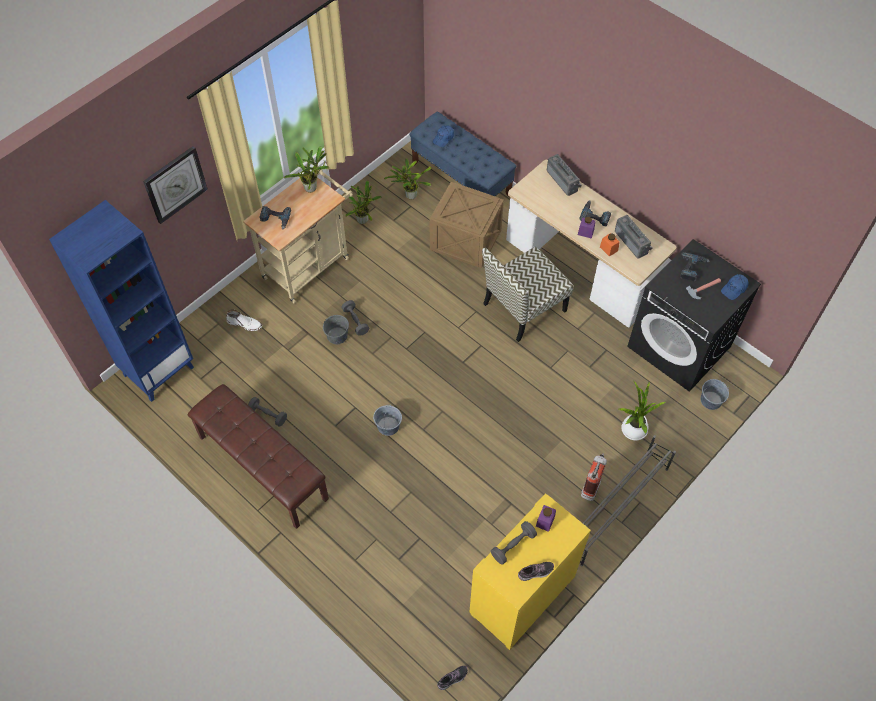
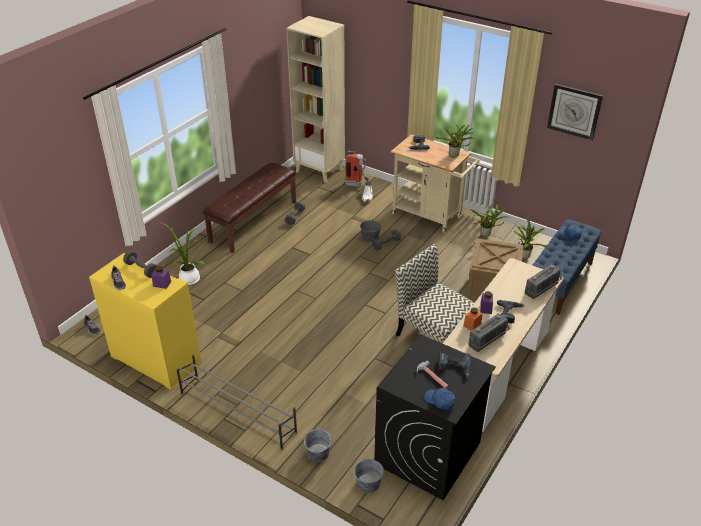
camera: 80 degrees right, 20 degrees down
(158, 370) = (320, 170): blue bookcase -> beige bookcase
(175, 184) = (389, 65): wall clock -> wall clock (574, 111)
(388, 426) = (296, 272): grey bucket -> grey bucket (317, 453)
(592, 485) = (259, 395): fire extinguisher -> fire extinguisher (357, 185)
(632, 431) = (319, 420): potted plant -> potted plant (188, 278)

